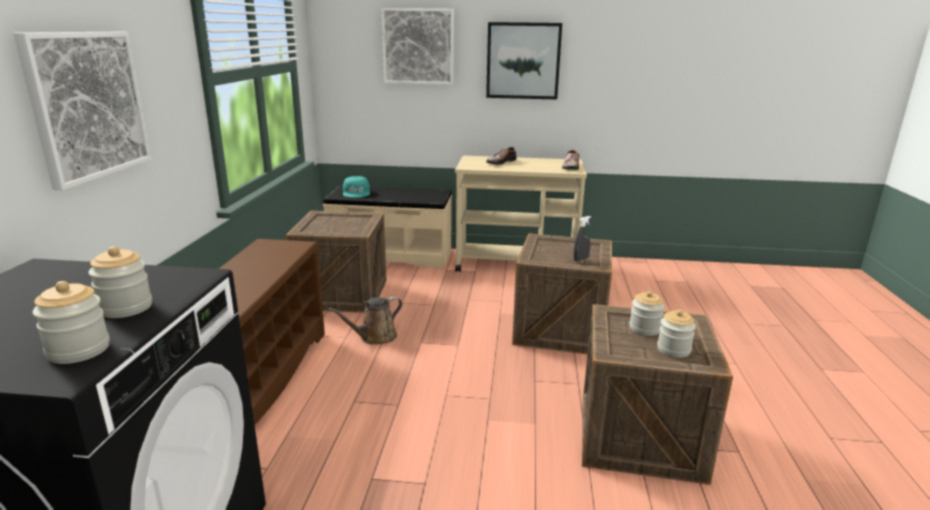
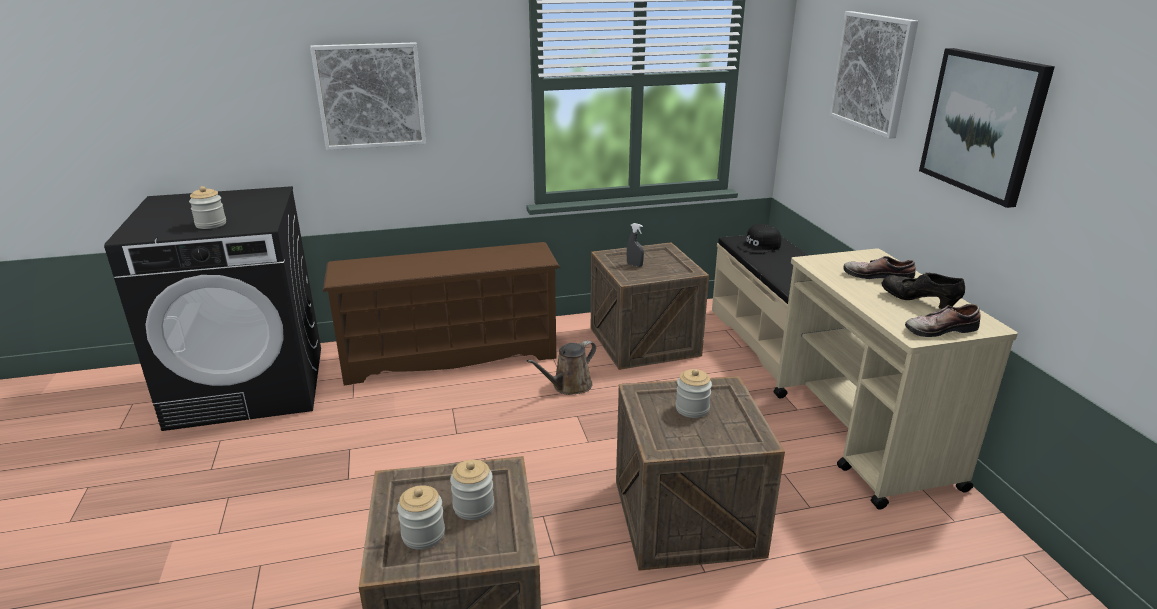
camera: 70 degrees right, 5 degrees up
(79, 350) = (155, 231): jar -> jar (692, 409)
(357, 193) = (759, 246): turquoise cap -> black cap
(375, 337) = (569, 386): brown watering can -> brown watering can turned 75 degrees counterclockwise
(538, 163) = (918, 302): none -> black shoe
(581, 259) = (672, 431): grey spray bottle -> grey spray bottle (634, 265)

